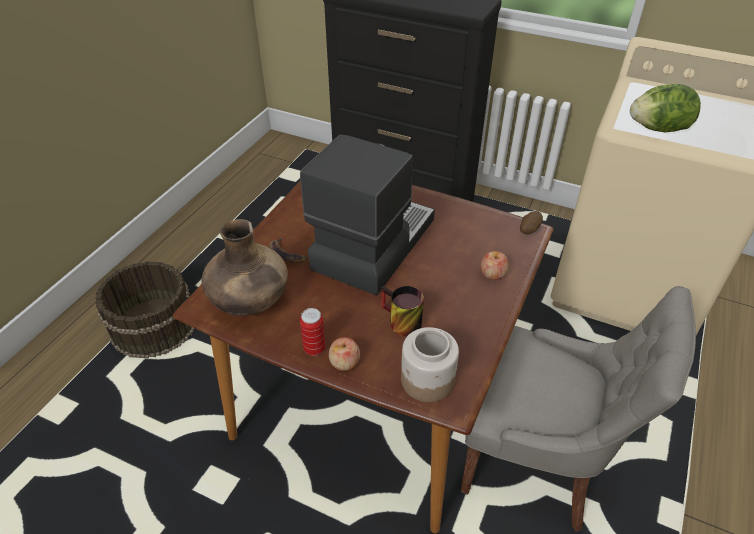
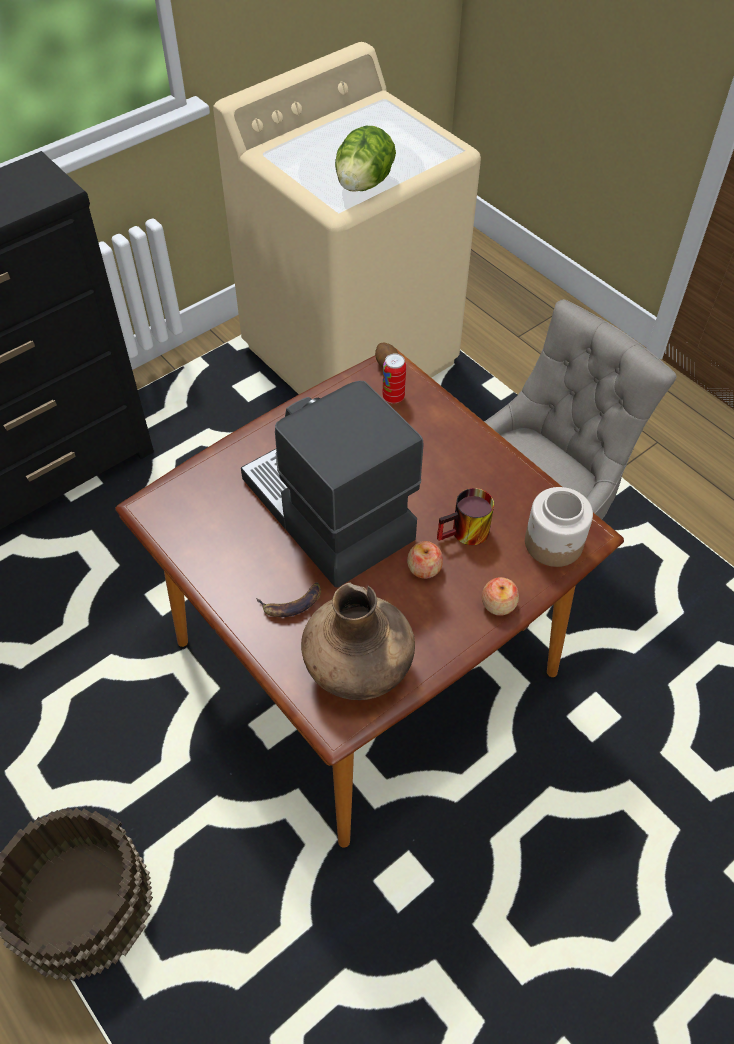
camera: 65 degrees left, 10 degrees up
(314, 349) = (466, 625): can -> can (393, 397)
(493, 274) = (437, 427): apple -> apple (424, 568)

